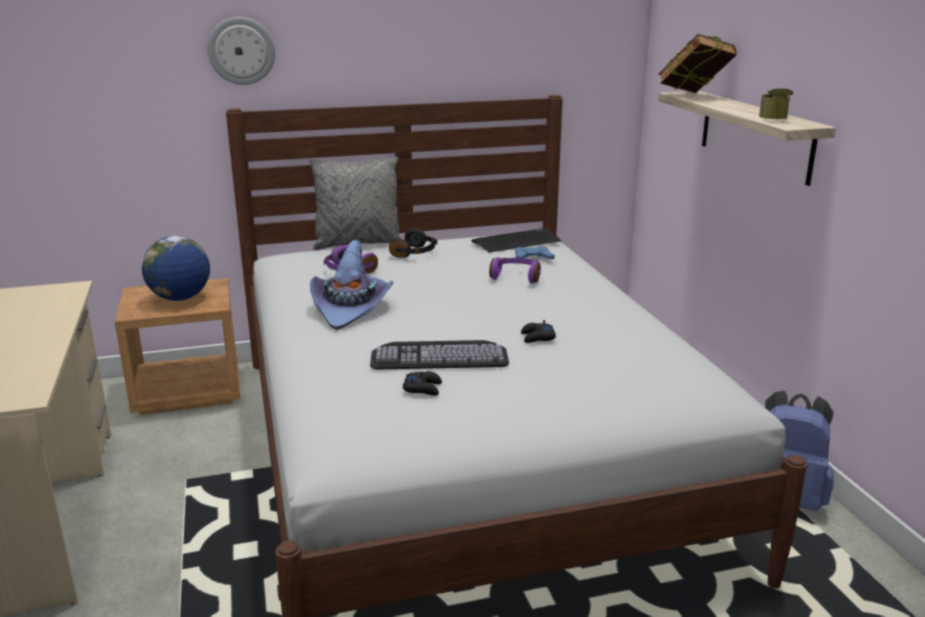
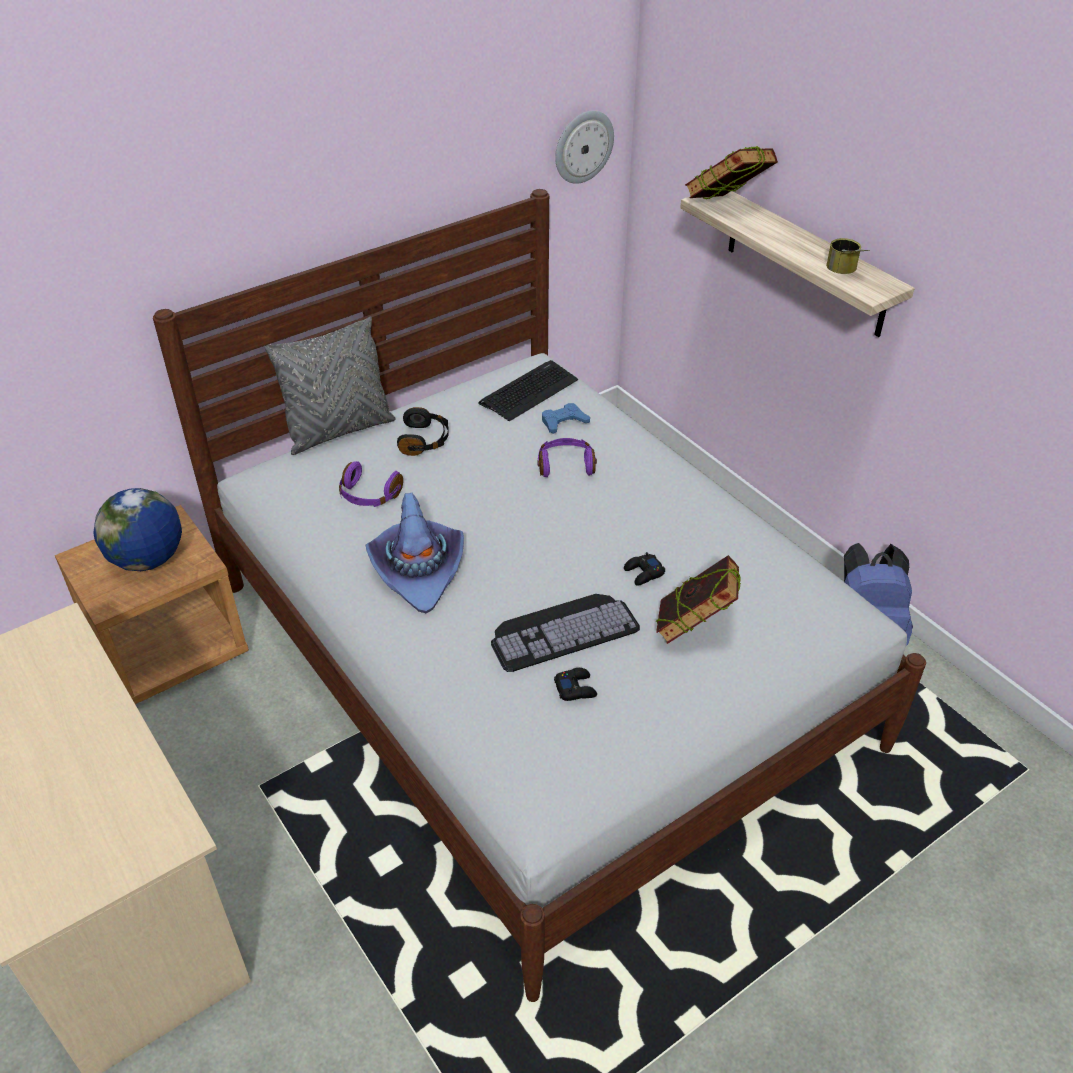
camera: 20 degrees left, 20 degrees up
(241, 51) = (155, 232): wall clock -> wall clock (583, 146)
(559, 374) = (694, 629): none -> book

